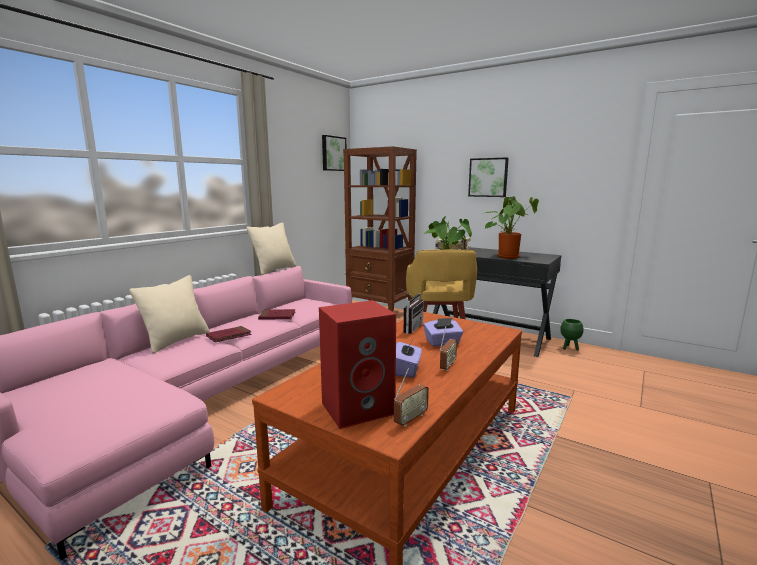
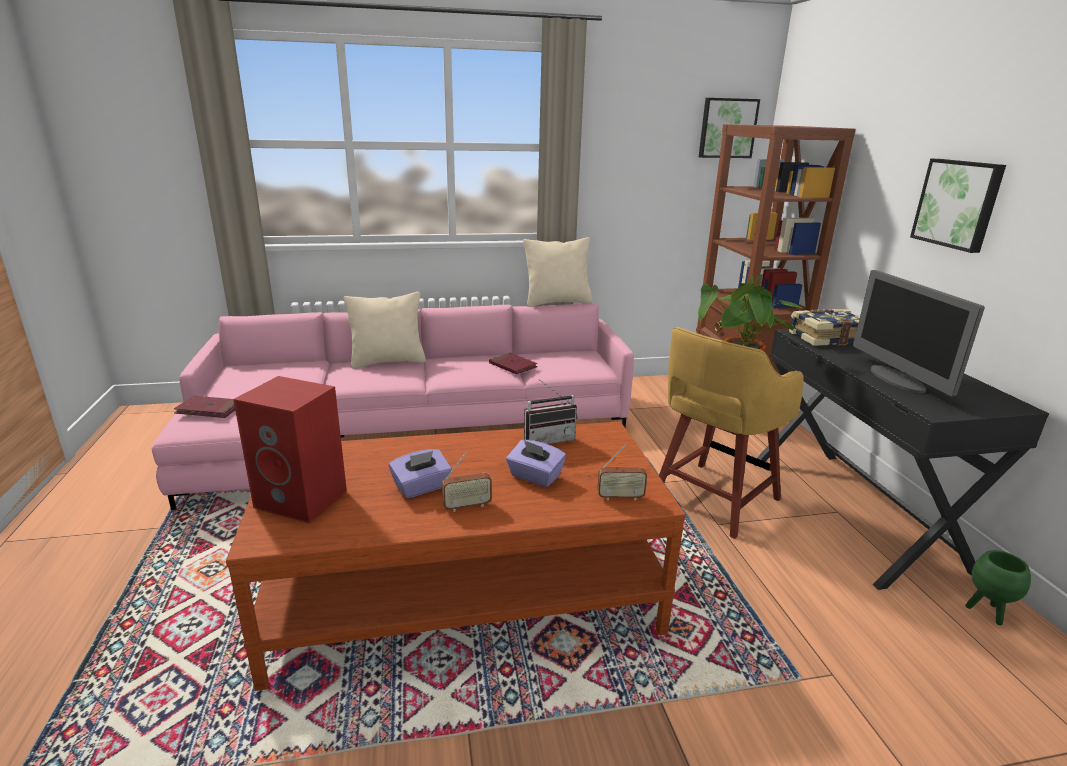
camera: 45 degrees right, 10 degrees up
(229, 336) = (430, 373): red book -> red book (209, 409)
(410, 419) = (307, 535): radio -> radio (620, 497)
(507, 256) = (897, 380): potted plant -> monitor

